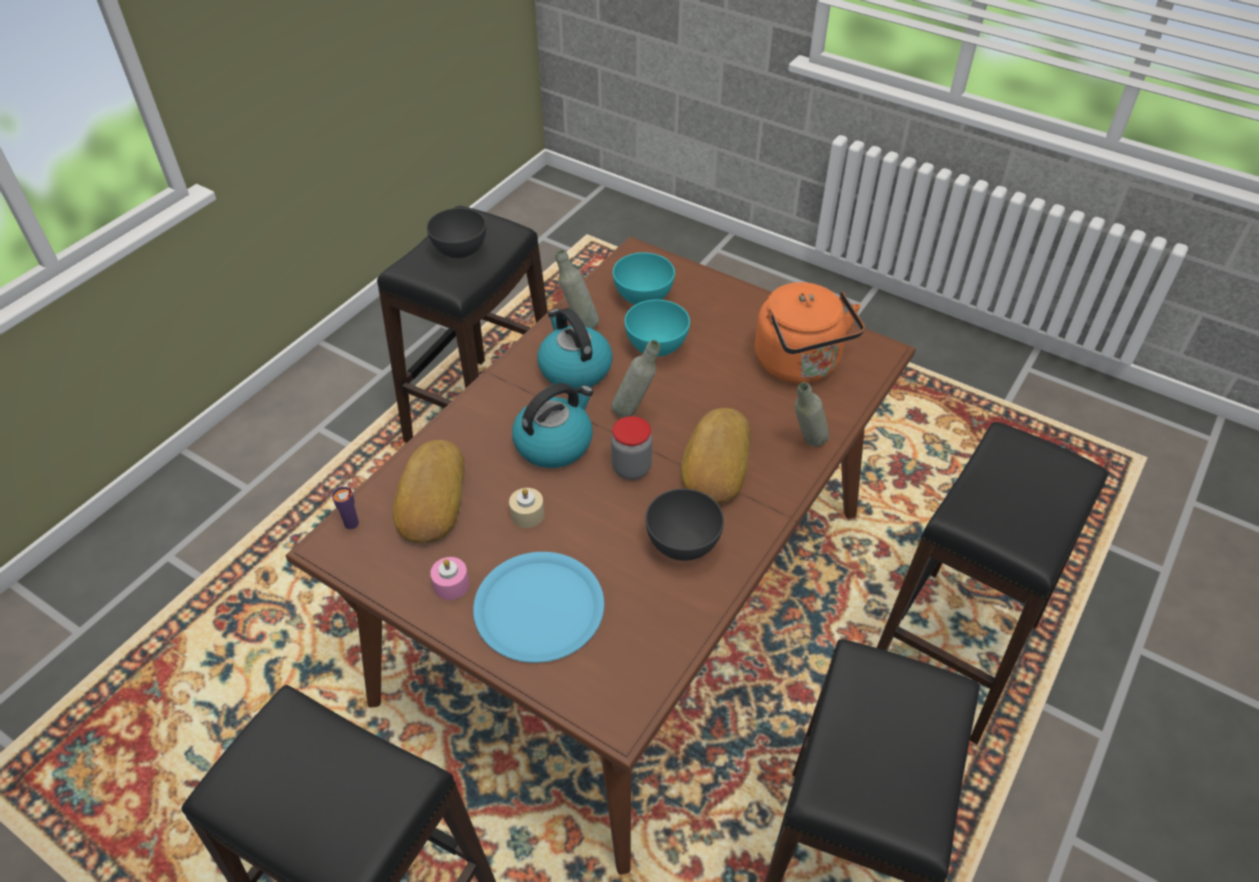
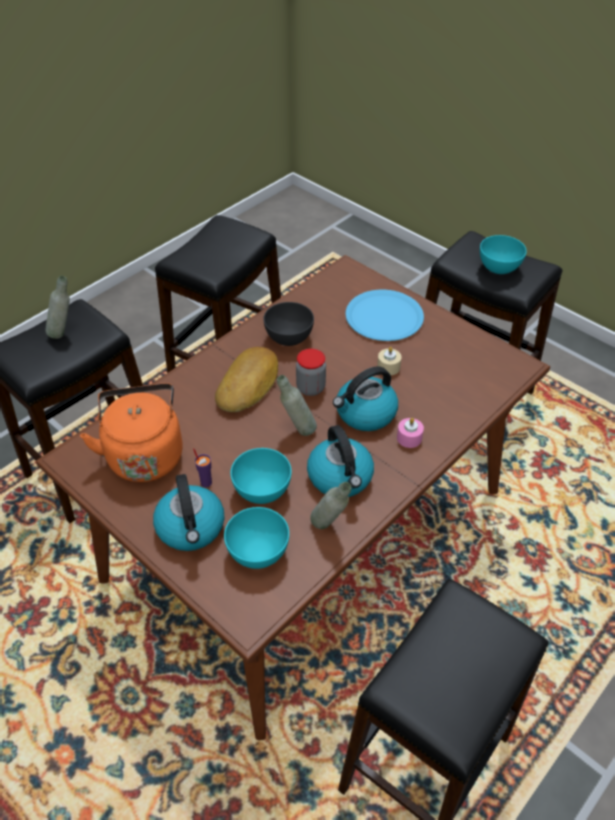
camera: 170 degrees left, 0 degrees up
(316, 771) = (499, 268): none -> turquoise bowl
(351, 524) = (510, 376): purple cup -> purple cup (206, 482)
(429, 498) = (457, 386): bread -> none
(451, 585) = (438, 334): pink candle -> pink candle (409, 438)
(459, 250) = (455, 663): grey bowl -> none
(715, 308) = (191, 528): none -> kettle
(806, 445) = (177, 388): grey bottle -> grey bottle (64, 333)

